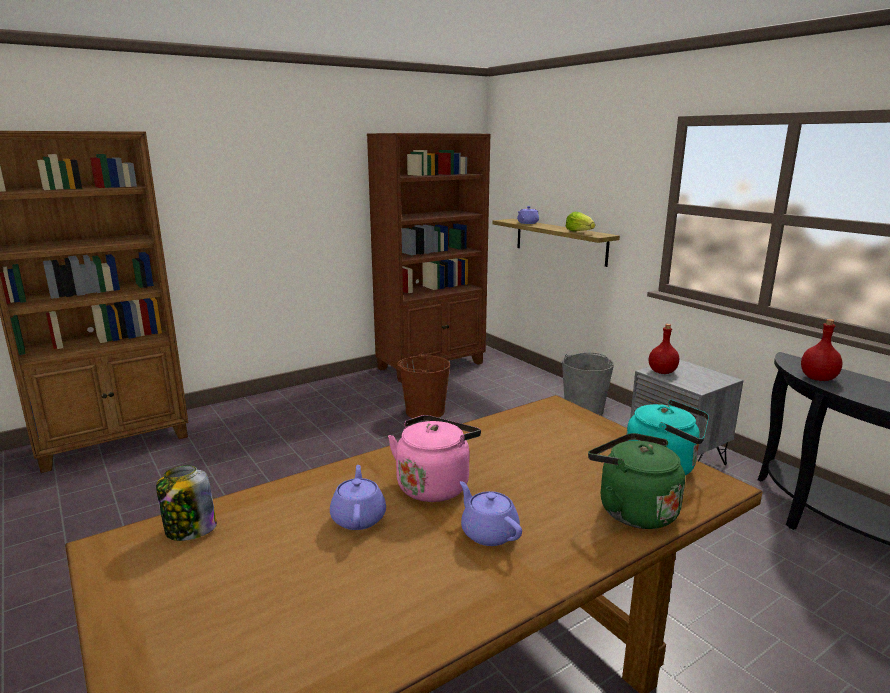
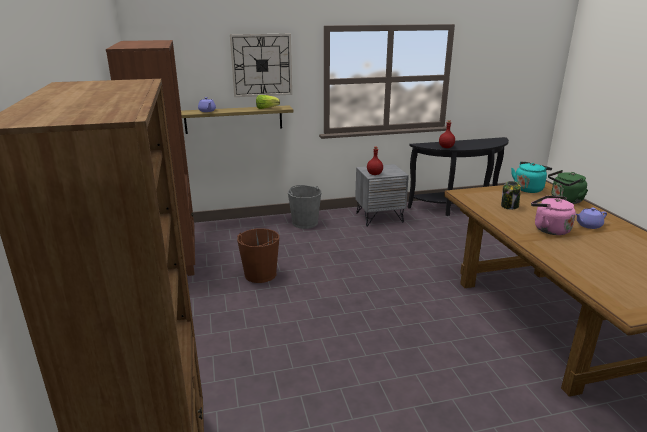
camera: 70 degrees left, 5 degrees up
(190, 530) = (606, 289): jar -> jar (509, 206)
(358, 517) = (582, 248): purple teapot -> none
(595, 173) = (261, 65): none -> wall clock

